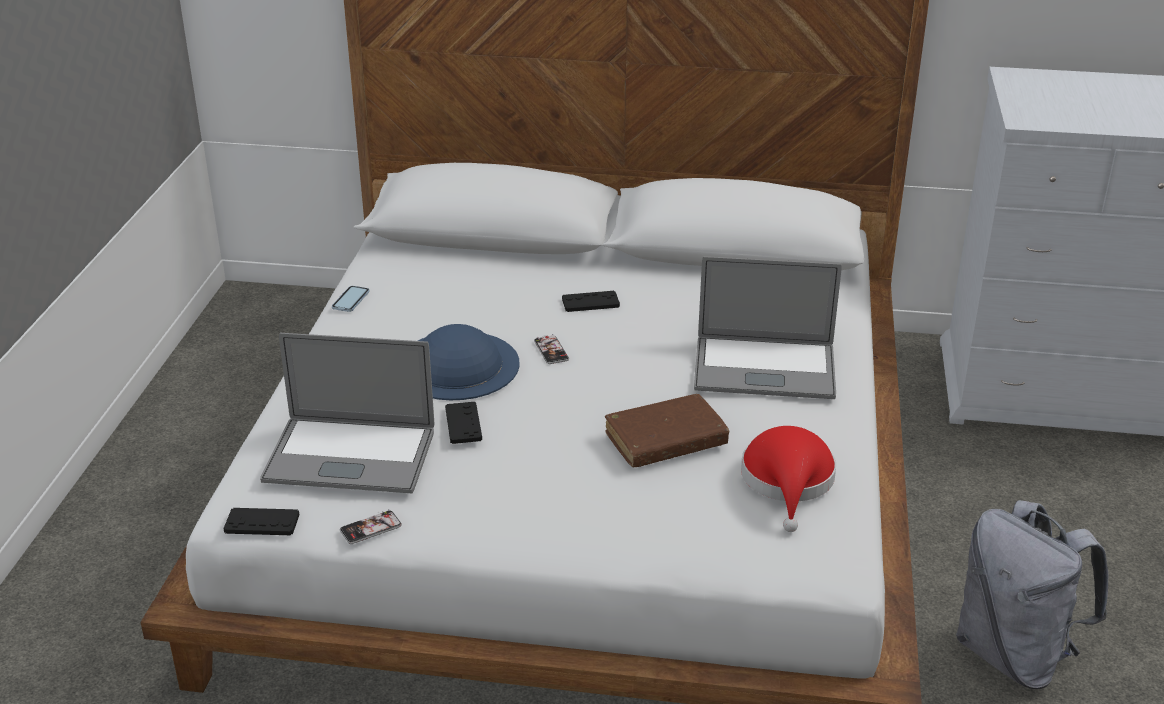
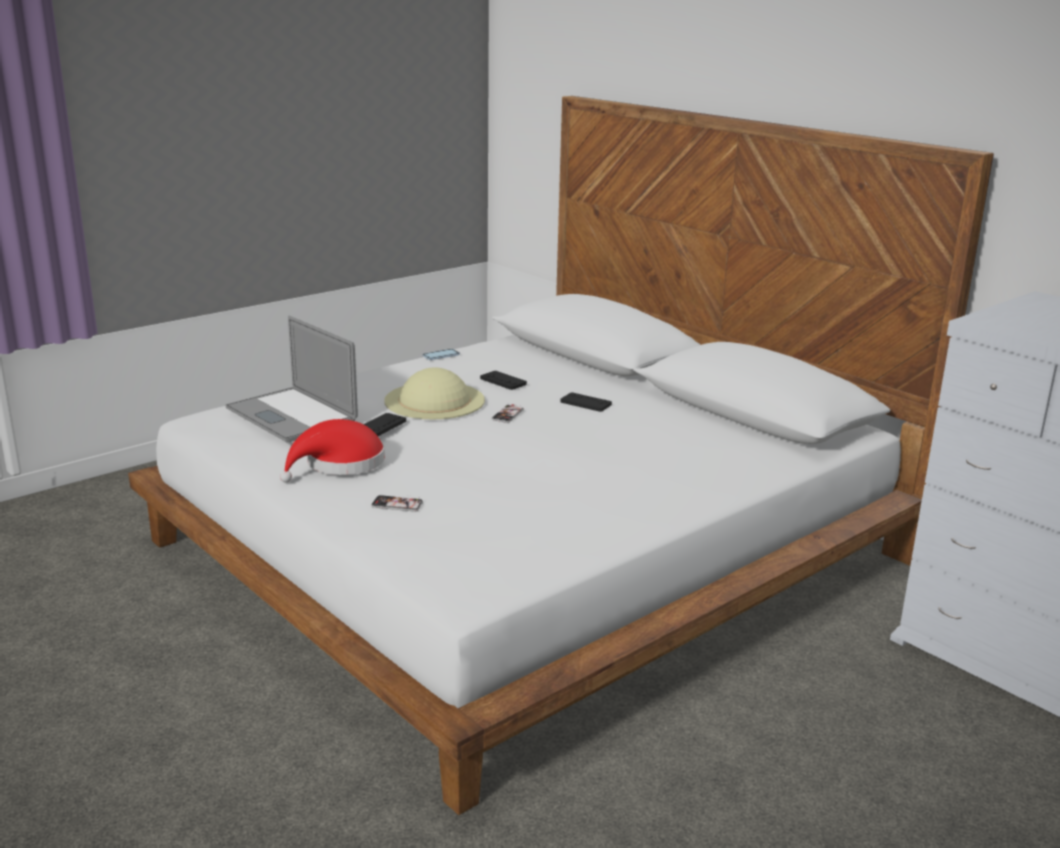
camera: 40 degrees right, 10 degrees down
(262, 523) = (198, 427): black game controller -> black game controller (503, 381)
(370, 528) = (240, 450): phone -> phone (397, 504)
(457, 365) = (434, 400): blue hat -> beige hat
(666, 441) = (488, 483): brown book -> none
(764, 368) = (636, 474): laptop -> none
(788, 481) = (526, 535): red hat -> red hat (340, 464)
(1014, 655) = (687, 809): grey backpack -> none

